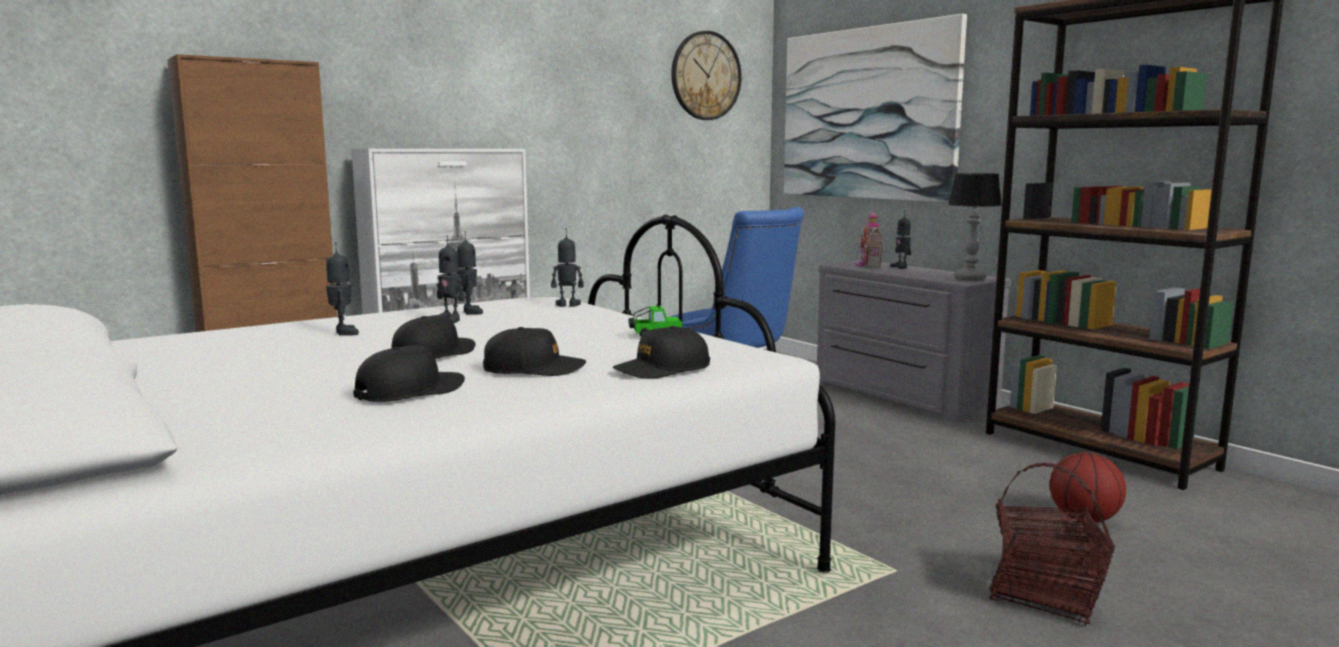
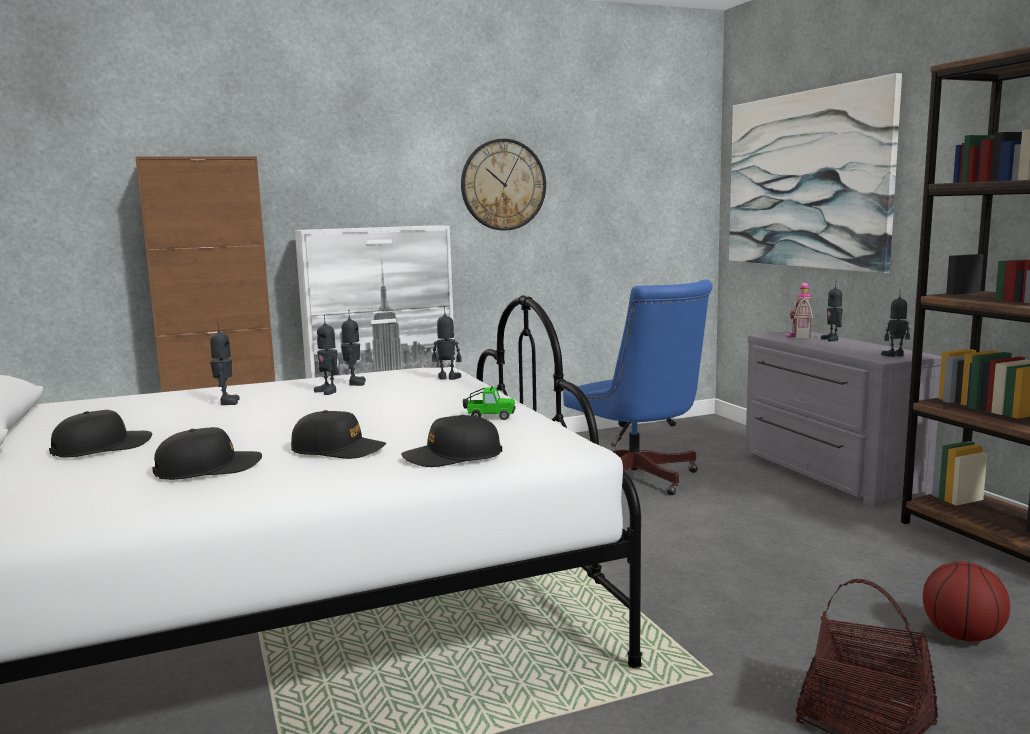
camera: 15 degrees right, 0 degrees up
(434, 354) = (273, 428): black cap -> black cap (102, 448)
(705, 76) = (646, 147): wall clock -> wall clock (503, 185)
(970, 279) = (895, 355): table lamp -> toy robot

